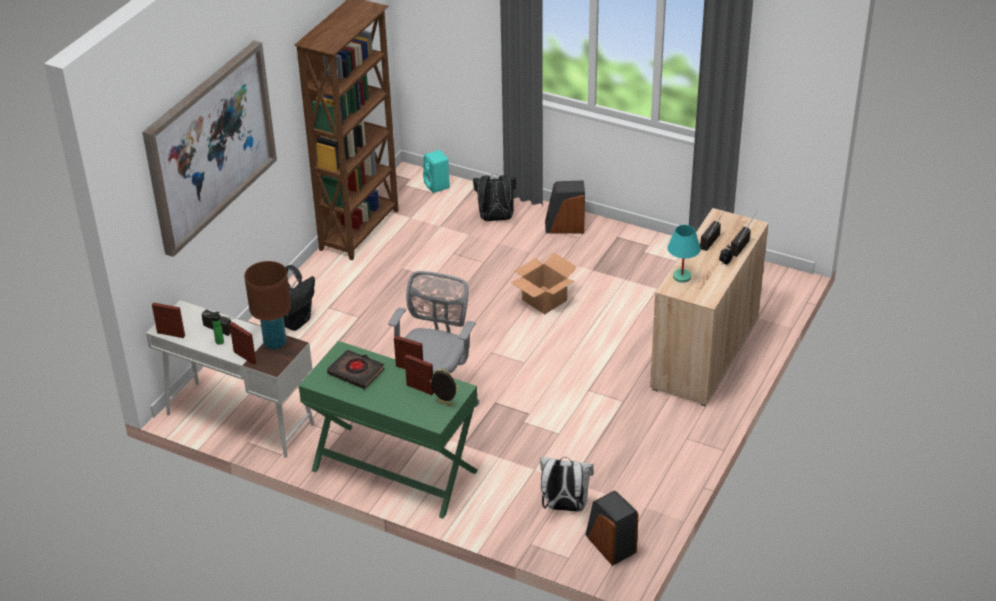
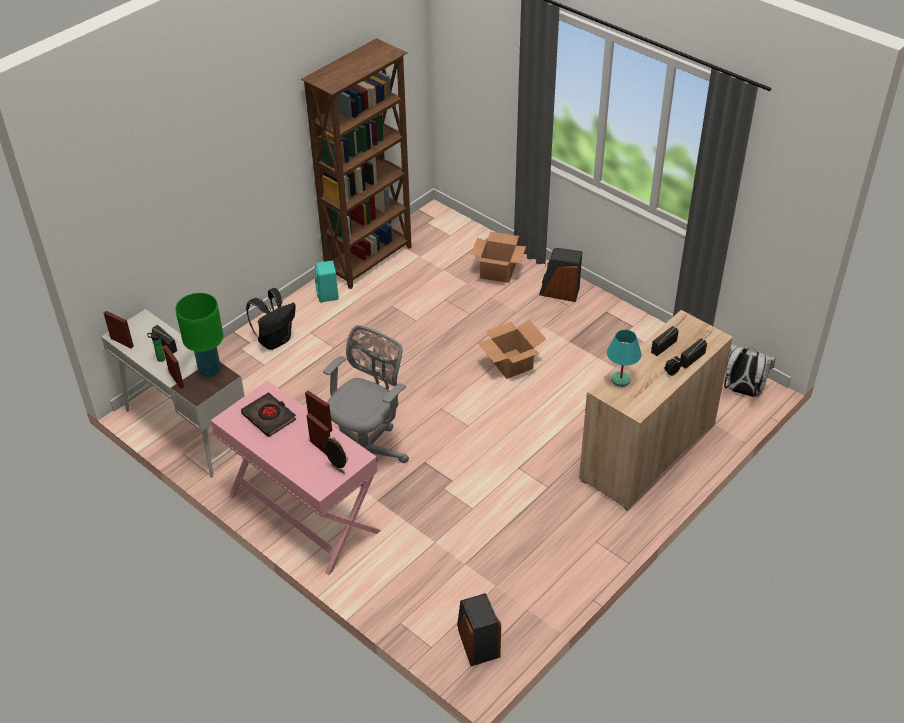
camera: 15 degrees right, 5 degrees up
(210, 146) = (188, 167): picture -> none
(275, 343) = (209, 370): brown table lamp -> green table lamp
(393, 471) = (302, 513): green desk -> pink desk
(437, 186) = (456, 229): turquoise speaker -> turquoise speaker (328, 295)
(495, 219) = (497, 272): black backpack -> cardboard box
(564, 507) = (448, 590): white backpack -> white backpack (742, 391)

